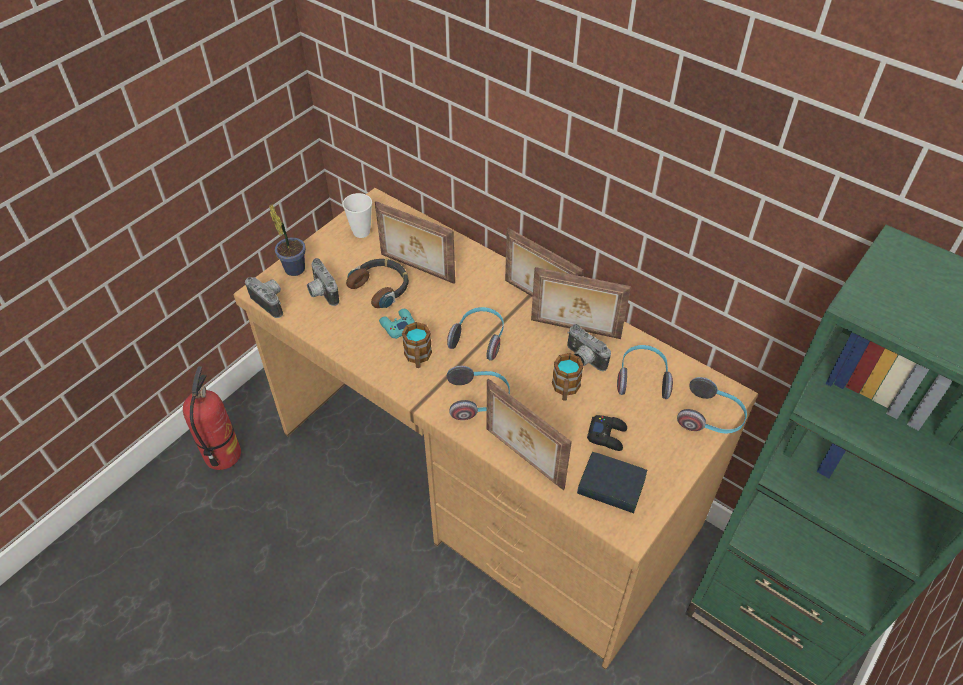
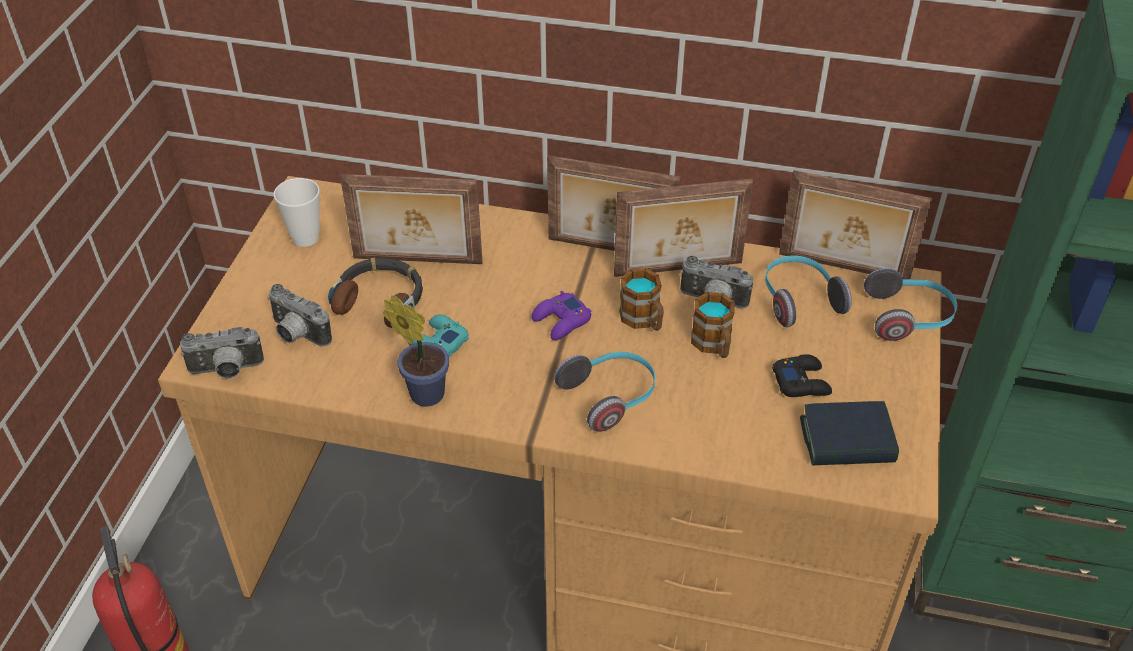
camera: 25 degrees left, 5 degrees down
(271, 302) = (226, 371): camera -> camera turned 150 degrees clockwise
(294, 267) = (232, 314): potted plant -> potted plant (423, 392)
(418, 358) = (493, 373): mug -> mug (643, 320)
(479, 338) = (561, 321): headphones -> purple game controller
(523, 459) = (717, 449): picture frame -> picture frame (843, 269)

